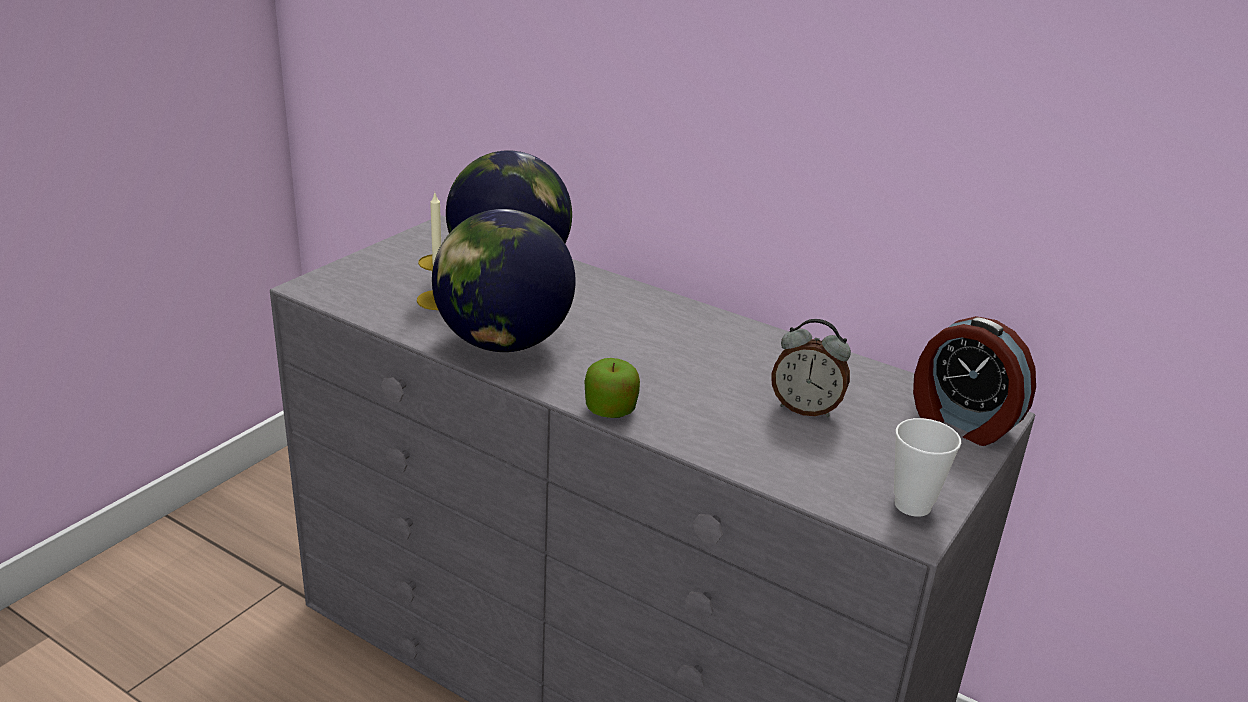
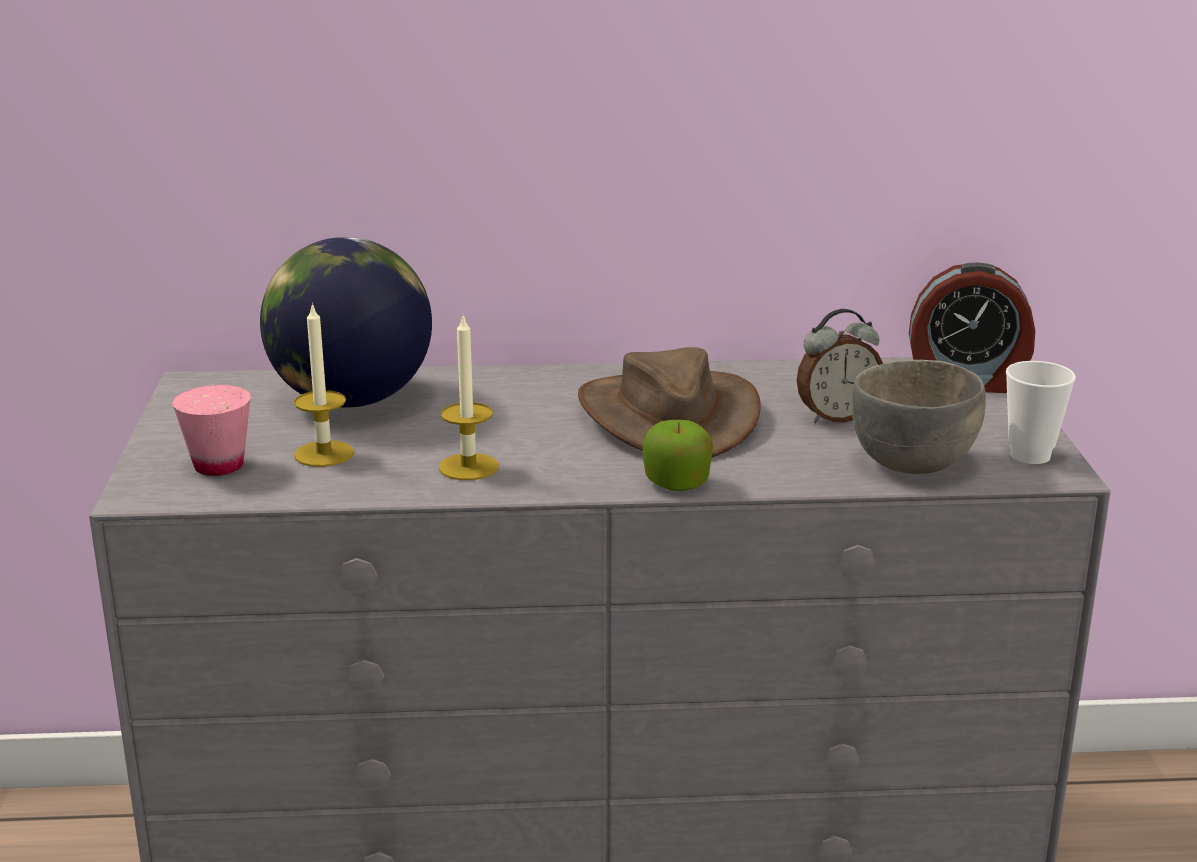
camera: 35 degrees left, 5 degrees down
(373, 285) = (219, 466): none -> pink cup
(503, 342) = (468, 467): globe -> candle
(684, 359) = (667, 416): none -> brown hat
(804, 470) = (913, 464): none -> grey bowl

